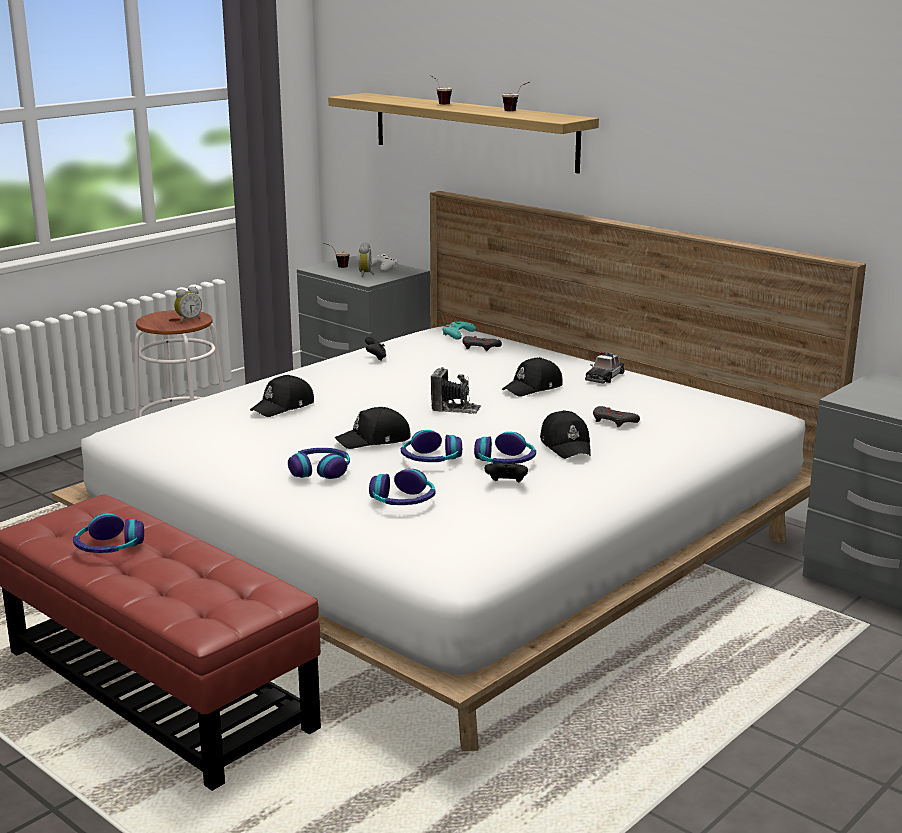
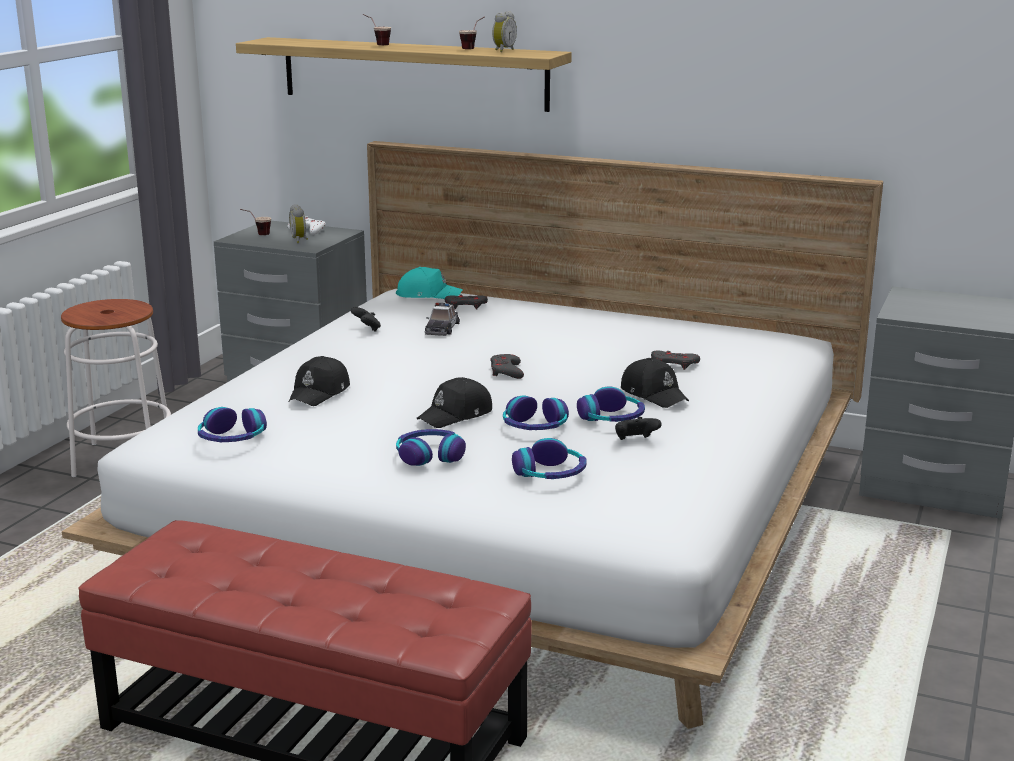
camera: 20 degrees left, 0 degrees up
(109, 547) = (248, 578): headphones -> headphones (232, 438)
(188, 320) = (125, 310): alarm clock -> alarm clock (502, 50)
(456, 408) = (506, 371): camera -> grey game controller
(457, 334) = (428, 295): turquoise game controller -> turquoise cap
(533, 388) = (563, 341): black cap -> none
(604, 376) = (619, 321): toy car -> toy car (441, 328)

